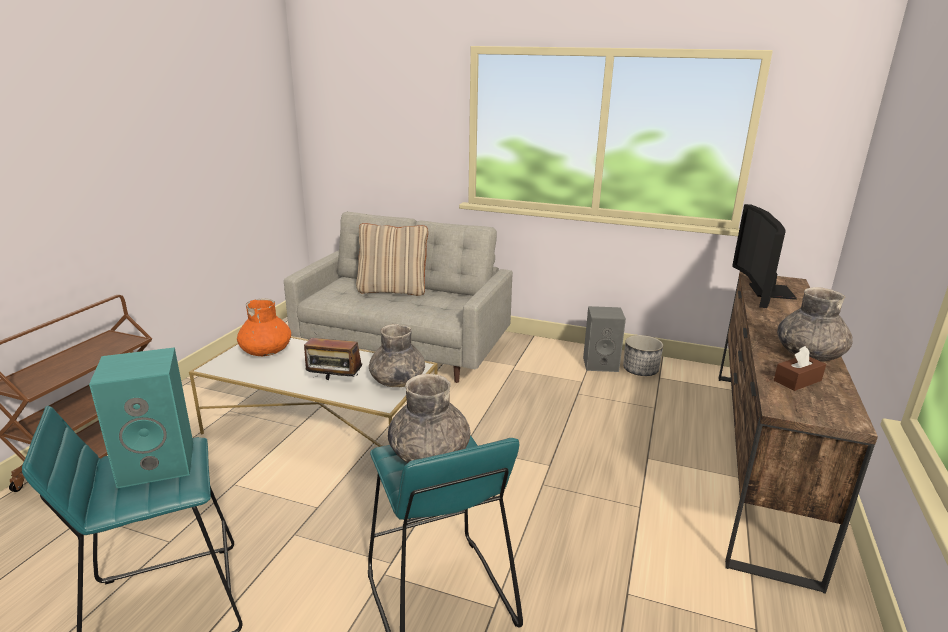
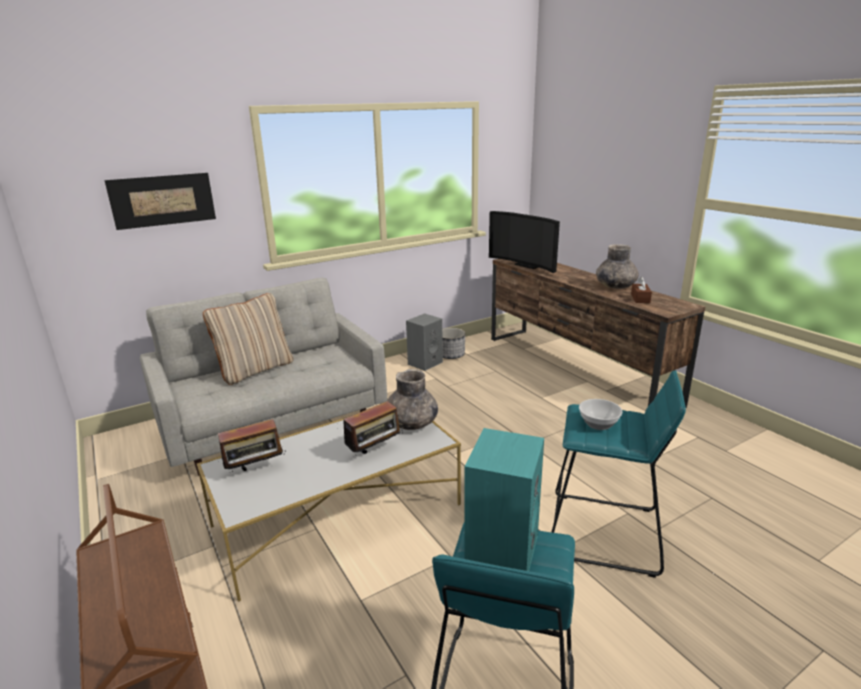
camera: 50 degrees left, 0 degrees up
(266, 351) = (255, 470): orange vase -> radio
(389, 126) = (163, 200): none -> picture
(429, 454) = (597, 424): grey vase -> bowl

